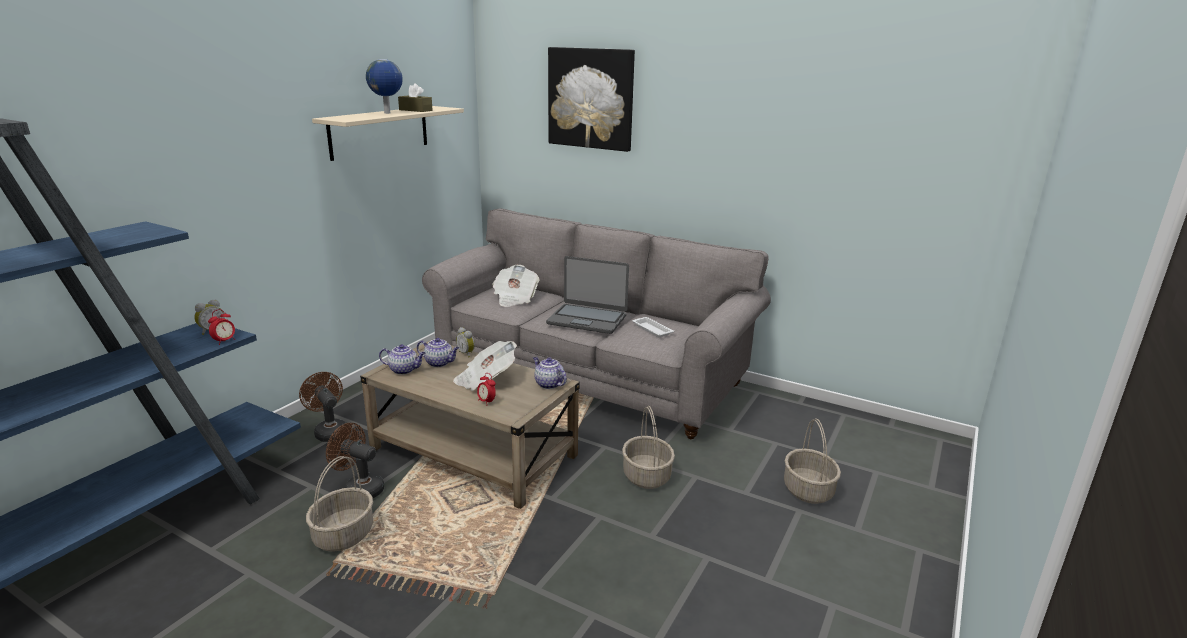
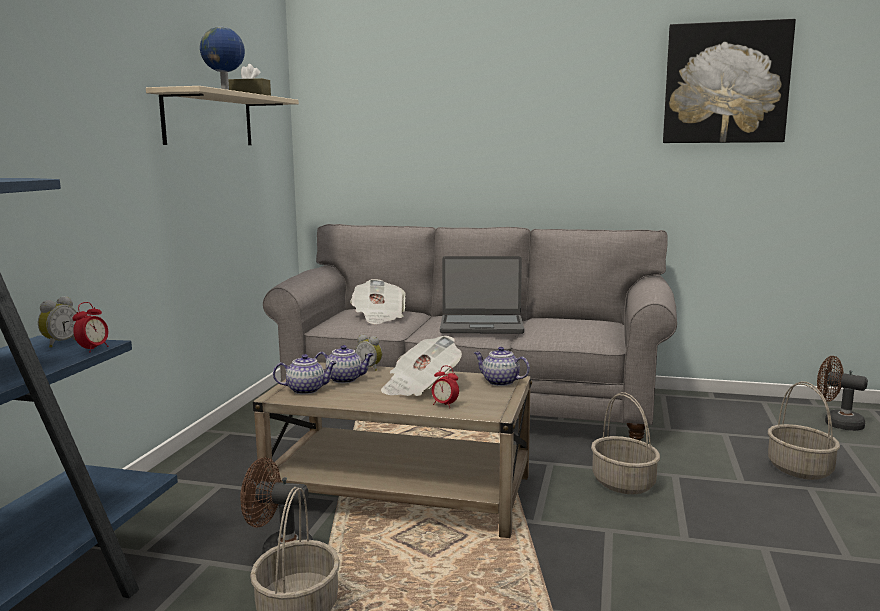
camera: 15 degrees left, 10 degrees down
(329, 431) = (188, 498): brown fan -> brown fan (837, 423)
(591, 98) = (439, 89): picture -> picture (726, 83)
(651, 329) = (562, 326): white tray -> none

